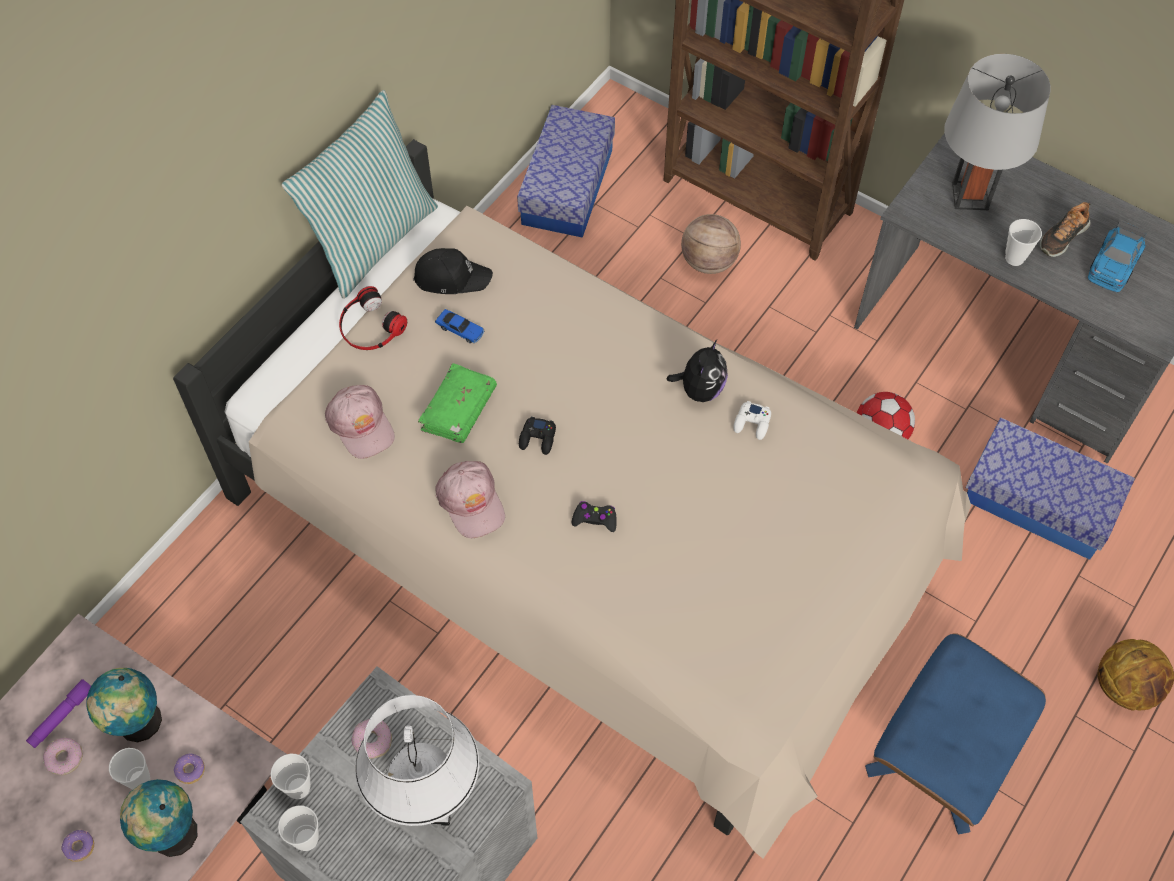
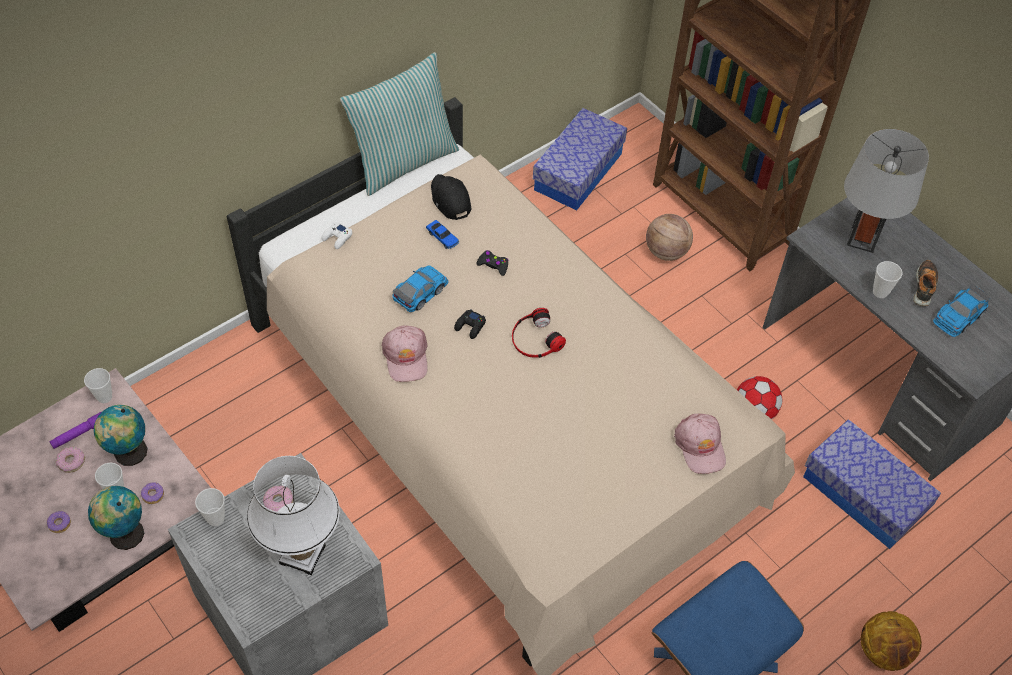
camera: 15 degrees right, 5 degrees down
(306, 839) = (208, 554): cup -> cup (104, 397)
(361, 425) = (347, 284): pink cap -> pink cap (700, 446)
(370, 326) = (379, 219): headphones -> headphones (535, 339)
(451, 277) = (450, 200): black cap -> black cap turned 135 degrees counterclockwise
(459, 410) = (421, 292): green book -> toy car
(595, 519) = (490, 393): black game controller -> black game controller (493, 265)
(700, 389) = (602, 324): plush toy -> none
(752, 423) = (633, 358): white game controller -> white game controller (337, 238)
(1062, 237) = (924, 286): shoe -> shoe turned 135 degrees clockwise

